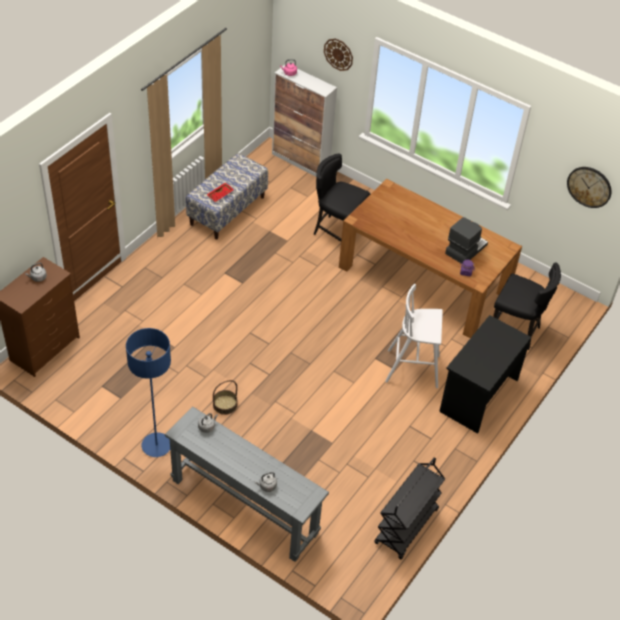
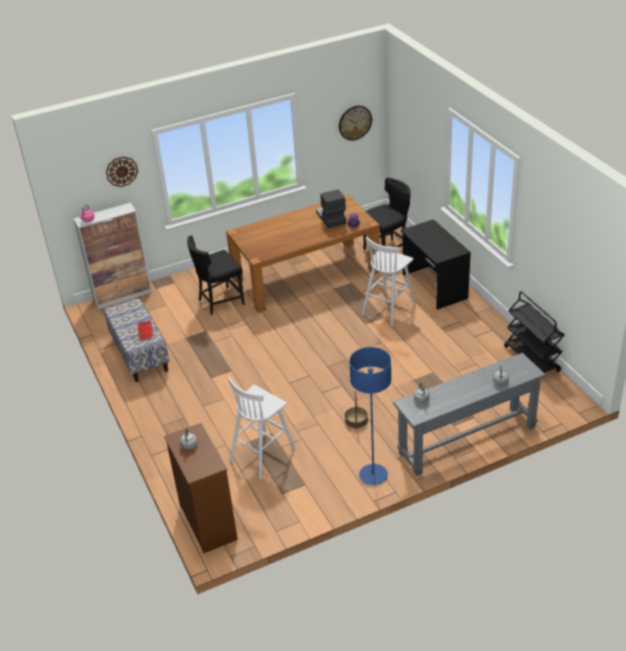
camera: 55 degrees left, 10 degrees down
(144, 352) = (263, 454): none -> white stool

